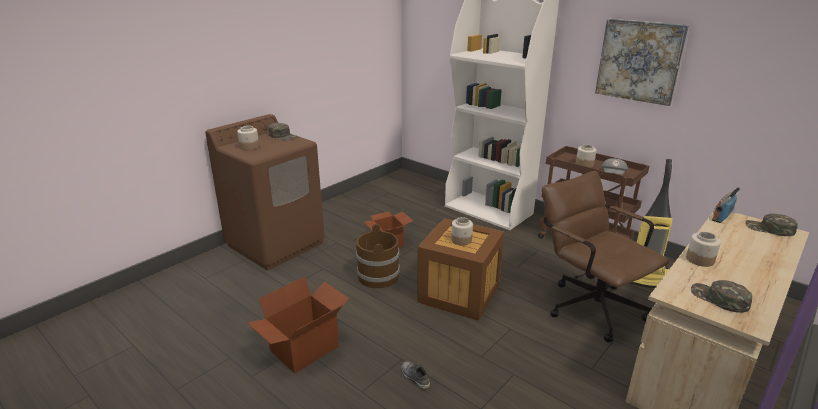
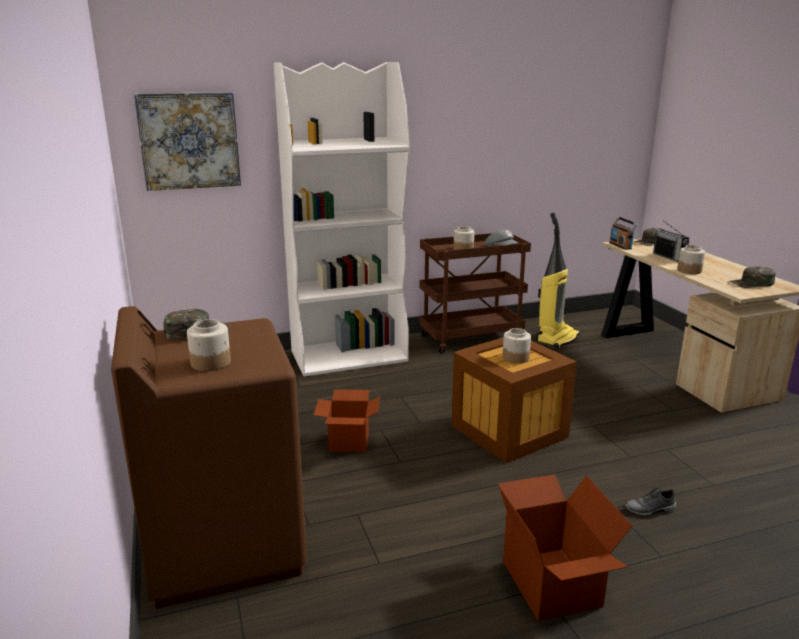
camera: 60 degrees left, 5 degrees down
(378, 276) = (422, 473): brown bucket -> none
(588, 304) = (577, 375): brown office chair -> none
(639, 61) = (478, 126): picture -> picture (189, 141)
(730, 244) = (669, 257): none -> radio

